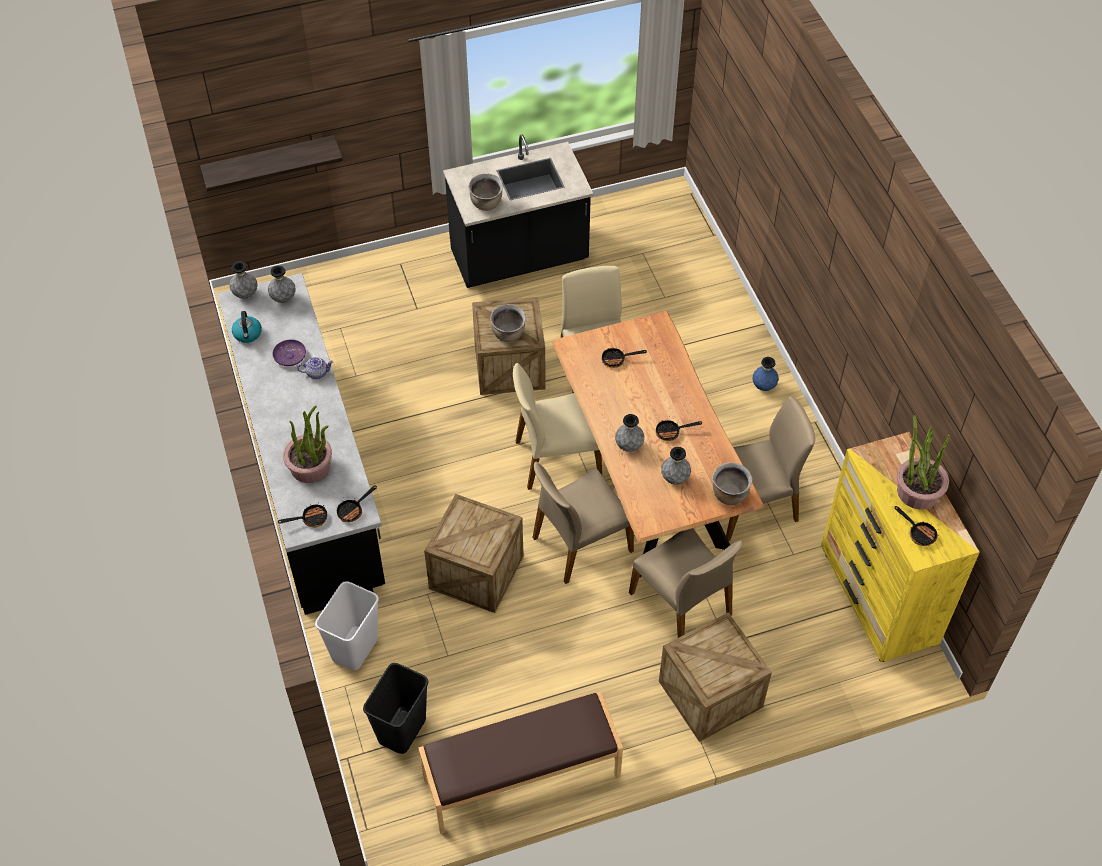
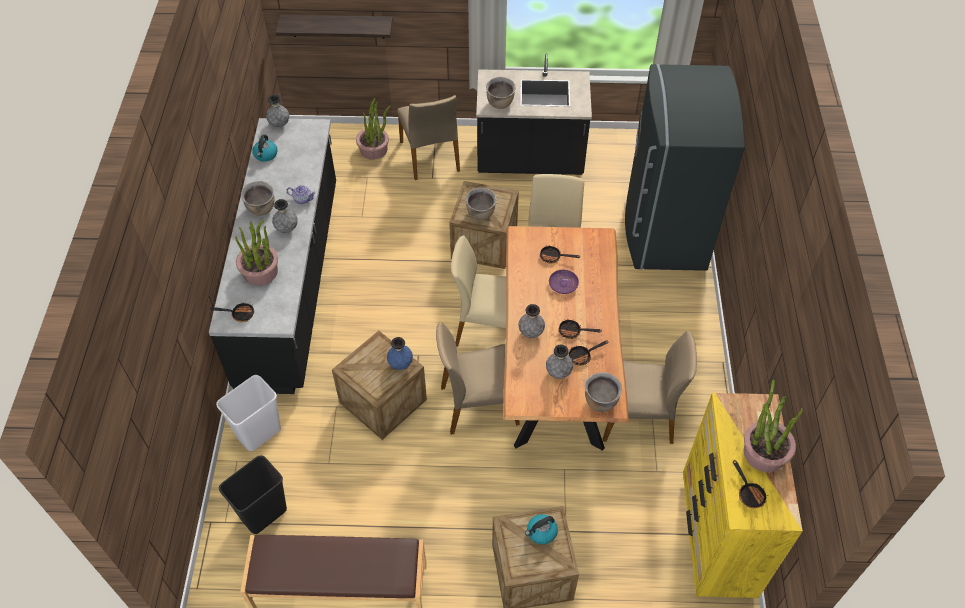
camera: 20 degrees right, 0 degrees up
(275, 396) = (261, 209): none -> brown cooking pot
(283, 298) = (306, 135): grey vase -> grey vase (287, 229)
(290, 356) = (288, 180): purple plate -> purple plate (563, 285)
(333, 293) = (374, 149): none -> potted plant
(353, 510) = (276, 317): frying pan -> frying pan (583, 356)
(682, 604) = (541, 483): beige chair -> beige chair (431, 156)
(698, 298) = (663, 231): none -> grey fridge
(718, 645) = (541, 532): none -> kettle
(764, 386) = (689, 319): blue vase -> blue vase (400, 364)

